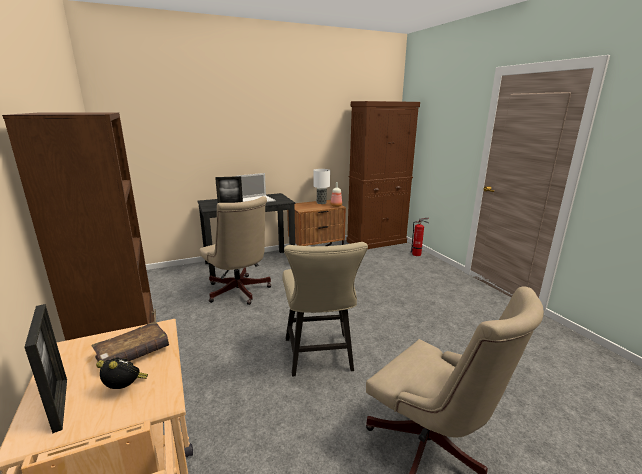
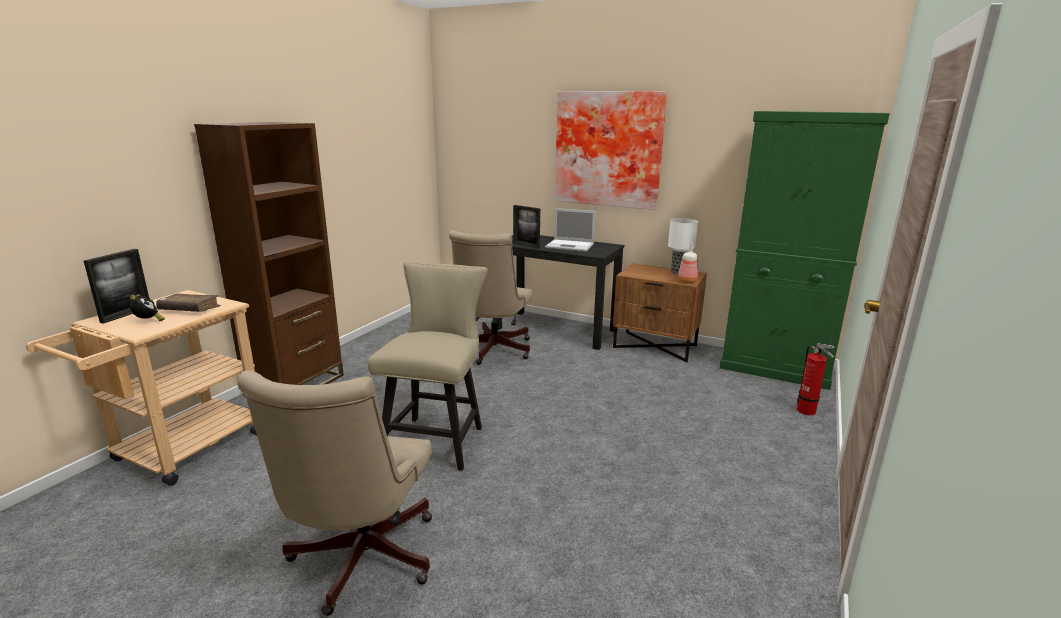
camera: 50 degrees right, 0 degrees up
(262, 129) = (609, 149): none -> picture
(320, 358) = (437, 438): beige chair -> beige chair turned 150 degrees clockwise
(376, 242) = (775, 369): brown cabinet -> green cabinet

